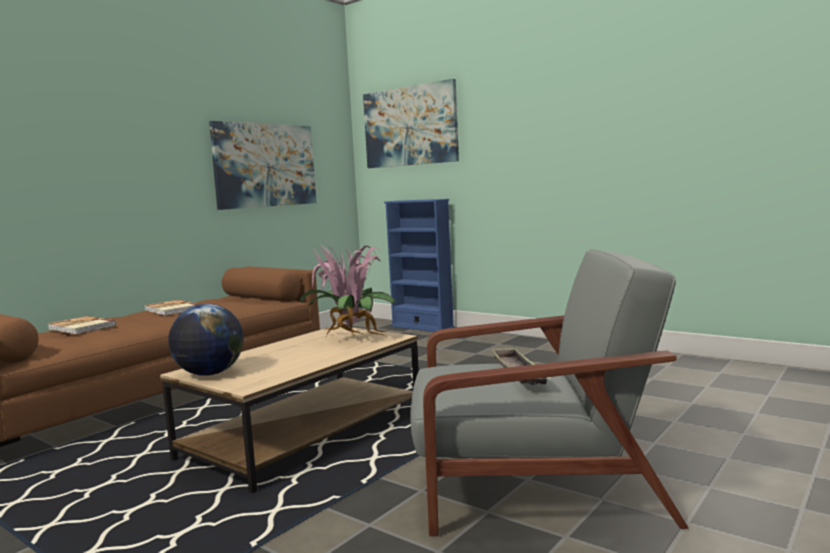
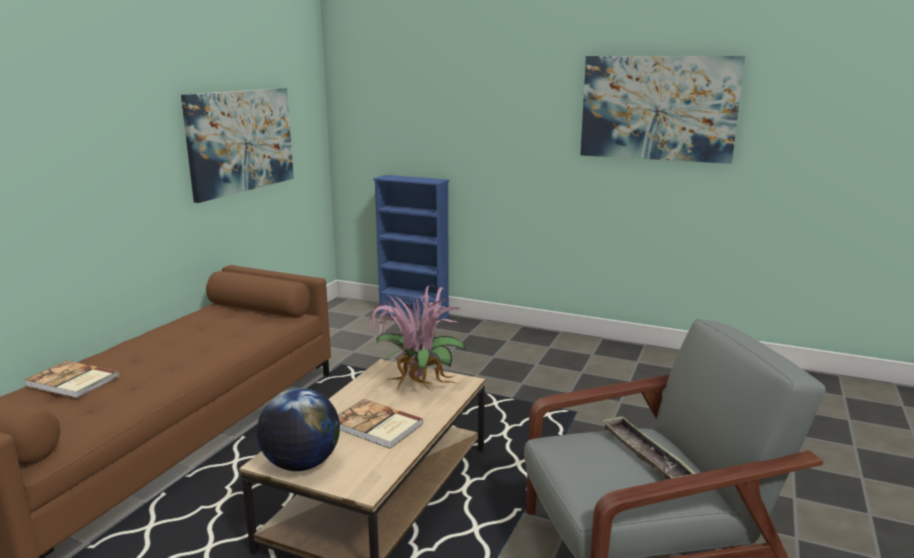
camera: 15 degrees left, 10 degrees up
(171, 310) = (165, 339): book -> book (376, 426)
(410, 126) = (402, 92): picture -> picture (658, 108)

